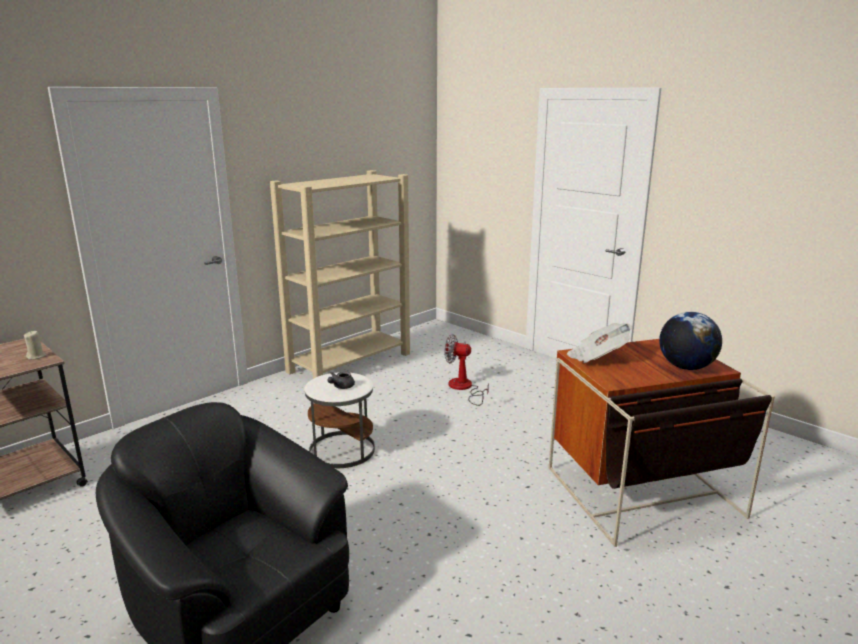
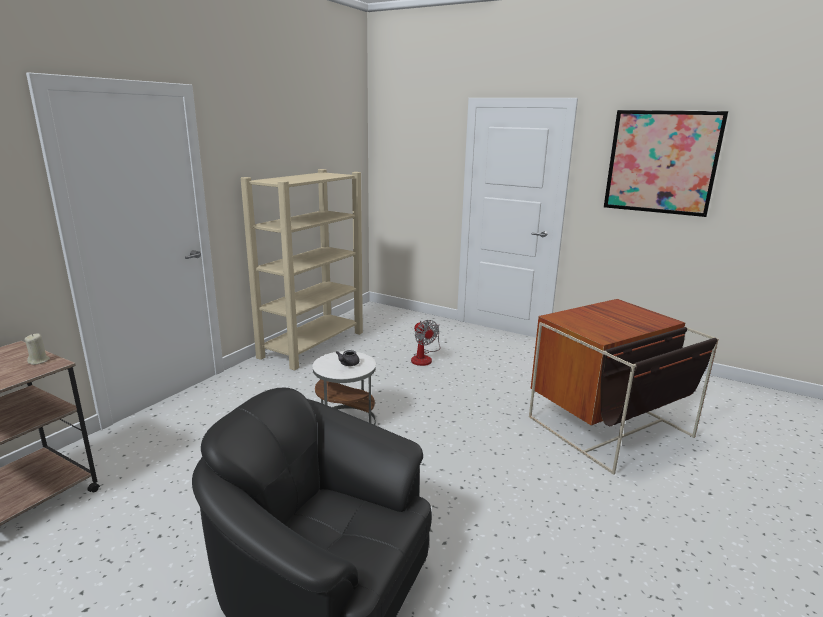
camera: 15 degrees left, 0 degrees up
(464, 388) = (424, 358): fan -> fan turned 120 degrees counterclockwise
(597, 357) = (574, 319): newspaper -> none
(686, 367) = (644, 321): globe -> none
(760, 168) = (661, 162): none -> picture

